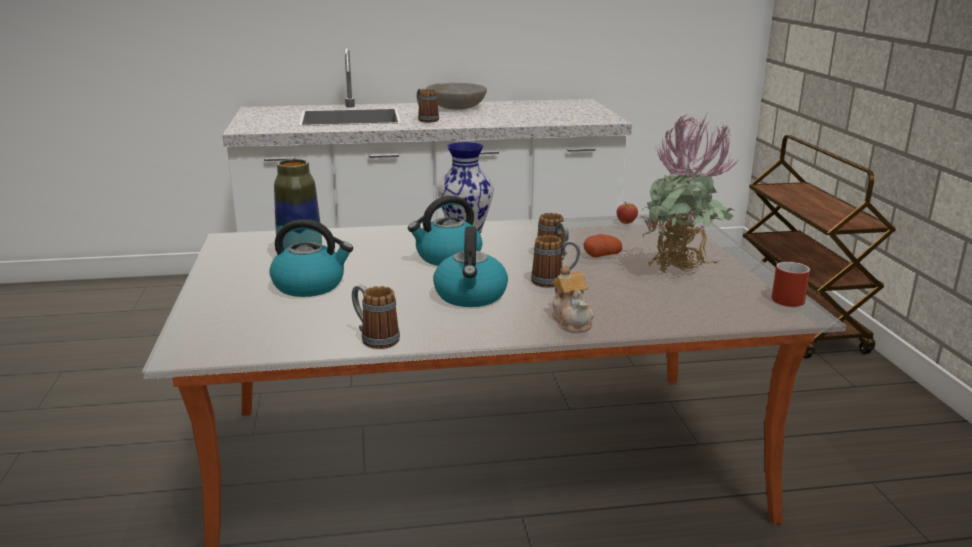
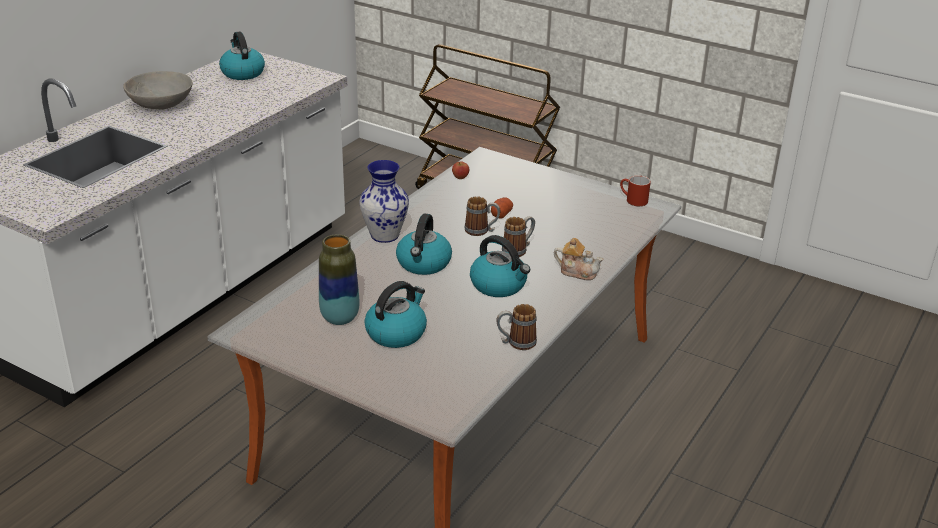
camera: 50 degrees left, 10 degrees up
(426, 119) = (178, 132): mug -> none
(553, 107) = (242, 73): none -> kettle
(680, 274) = (563, 208): potted plant -> none

